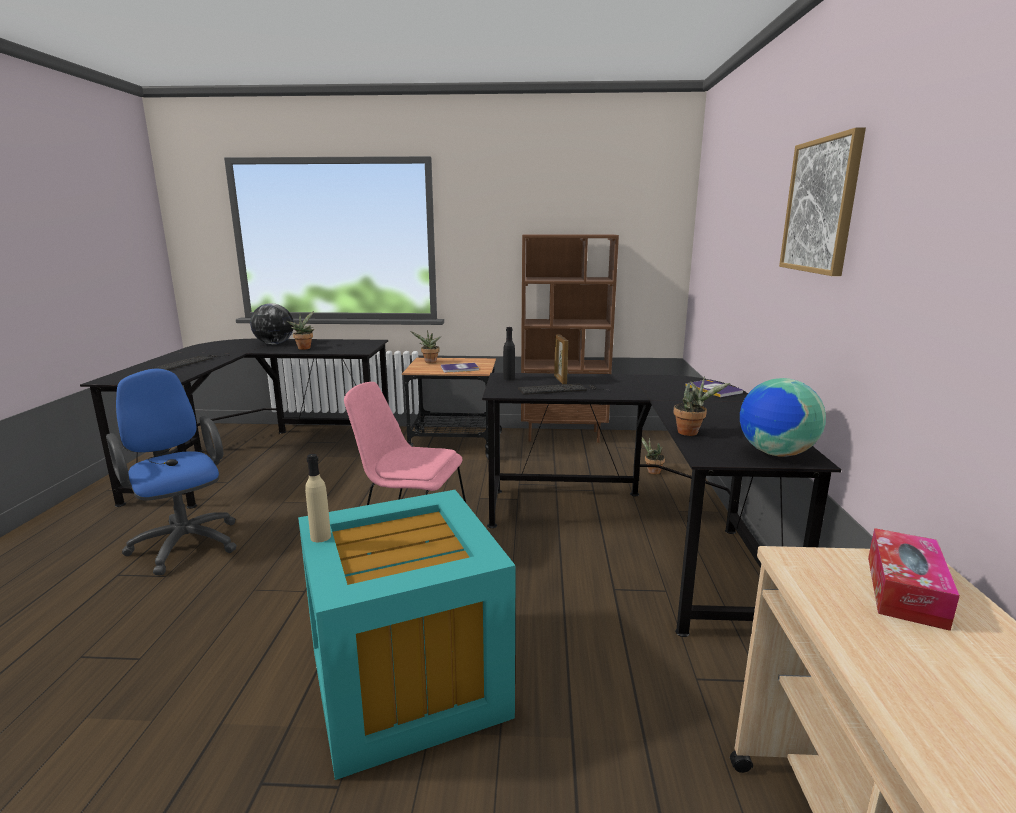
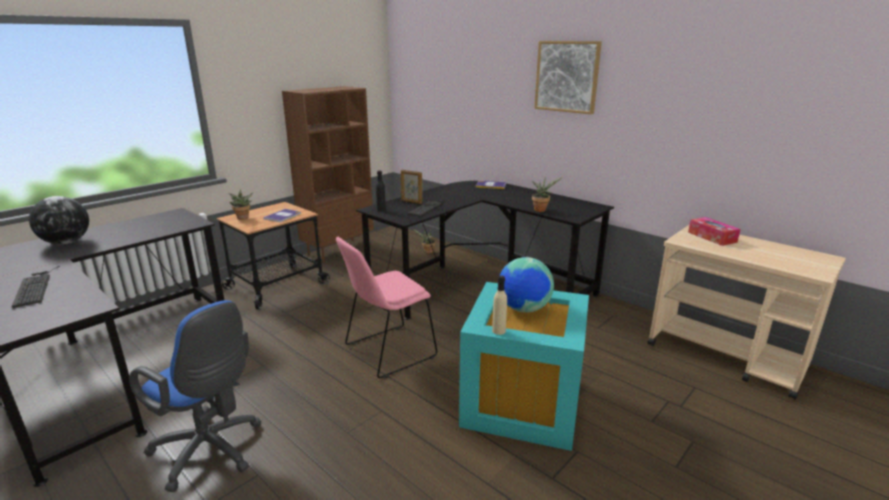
camera: 50 degrees left, 5 degrees up
(184, 542) = (211, 452): blue office chair -> blue office chair turned 150 degrees counterclockwise
(304, 348) = (123, 236): potted plant -> none
(775, 453) = (586, 208): globe -> globe (523, 309)

